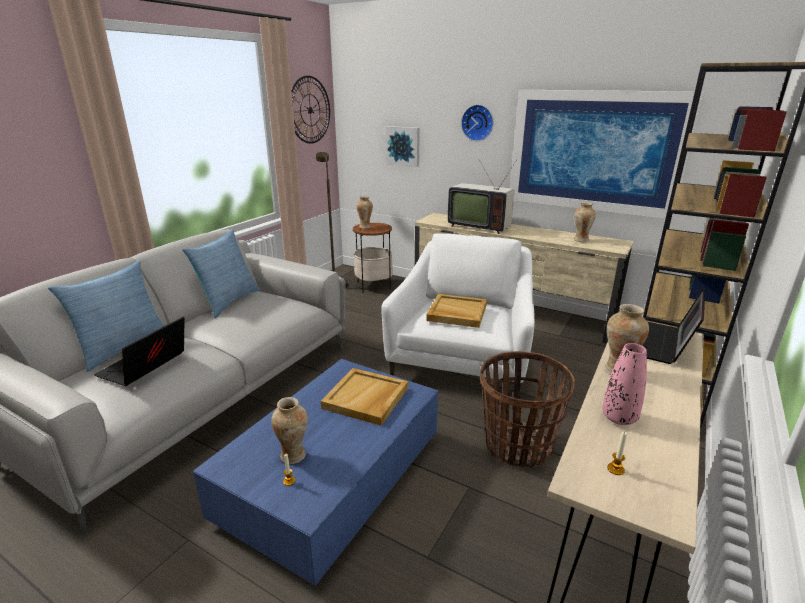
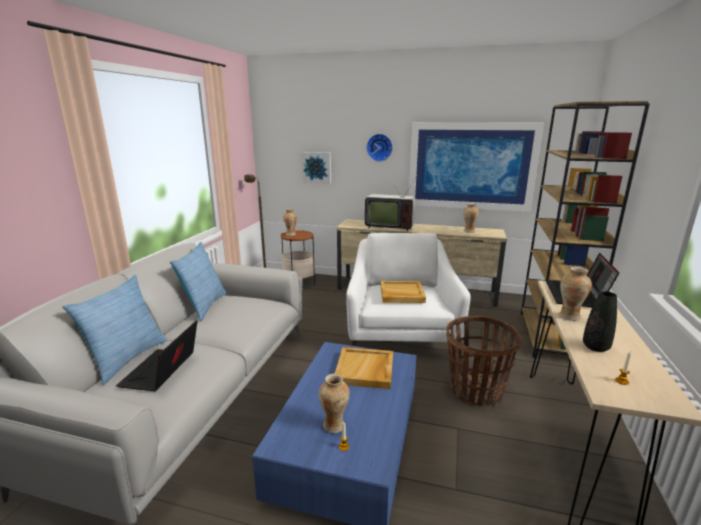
camera: 15 degrees left, 5 degrees down
(310, 110) = (237, 140): wall clock -> none
(619, 417) = (595, 347): pink vase -> black vase

